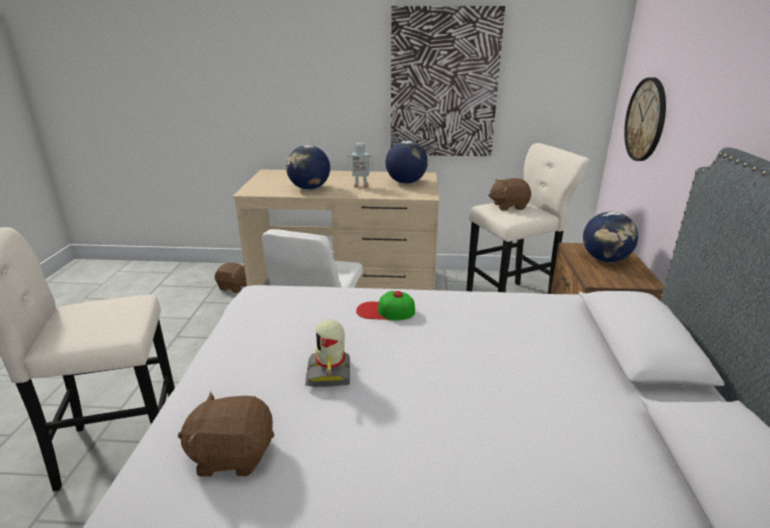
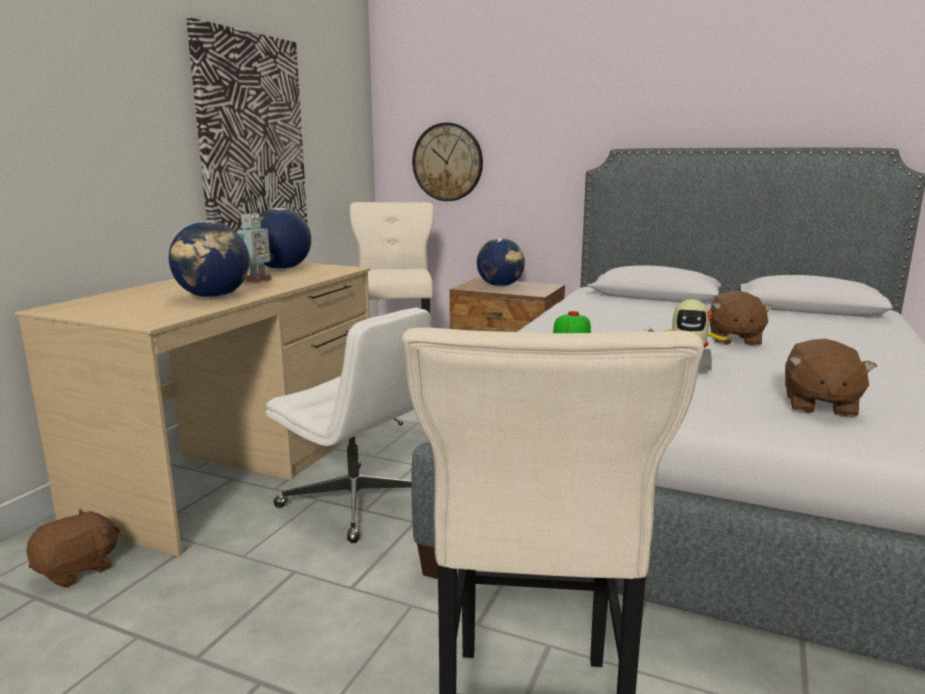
camera: 70 degrees left, 10 degrees down
(508, 206) = (381, 271): brown plush toy -> brown plush toy (734, 340)

